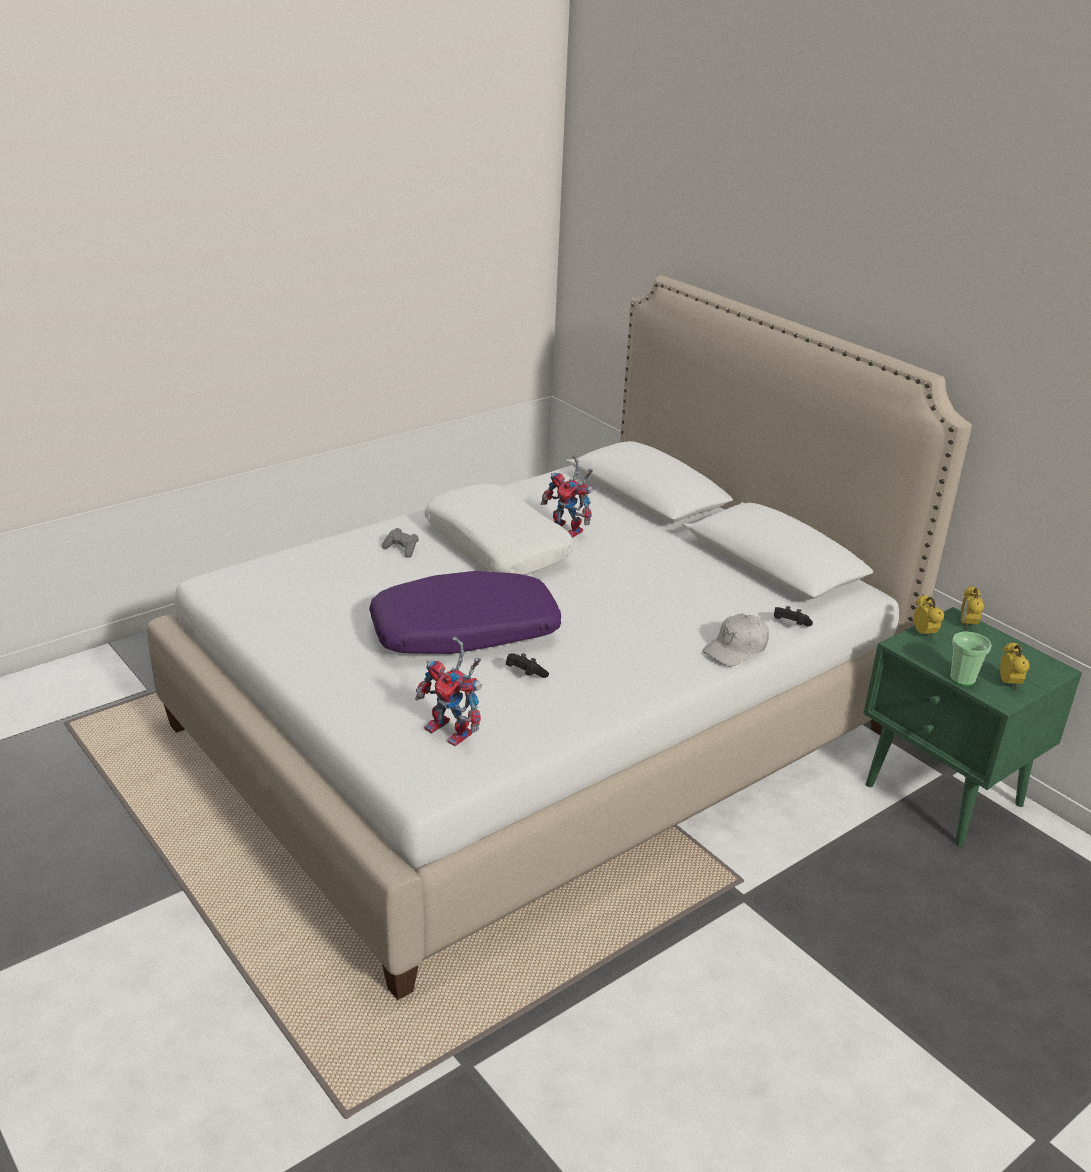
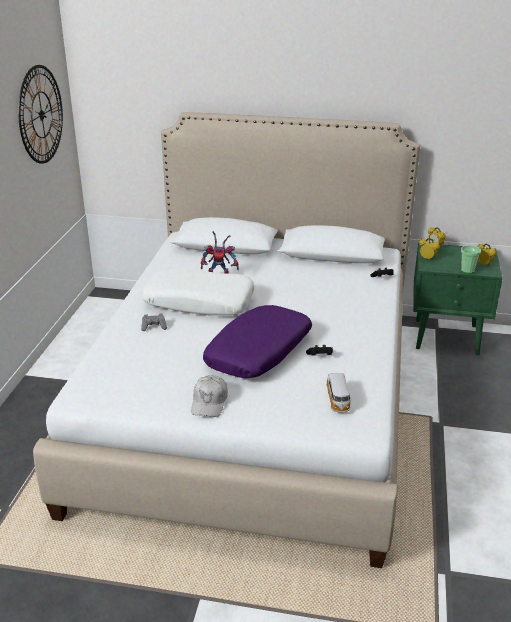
camera: 40 degrees left, 0 degrees up
(454, 732) = (338, 401): toy robot -> toy car
(473, 233) = (41, 115): none -> wall clock
(736, 649) = (381, 299): white cap -> white cap (209, 402)

